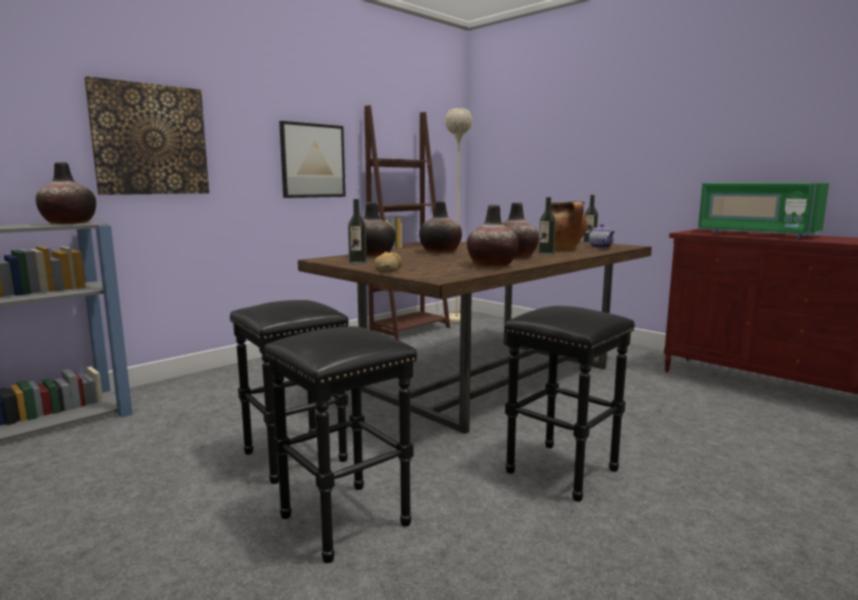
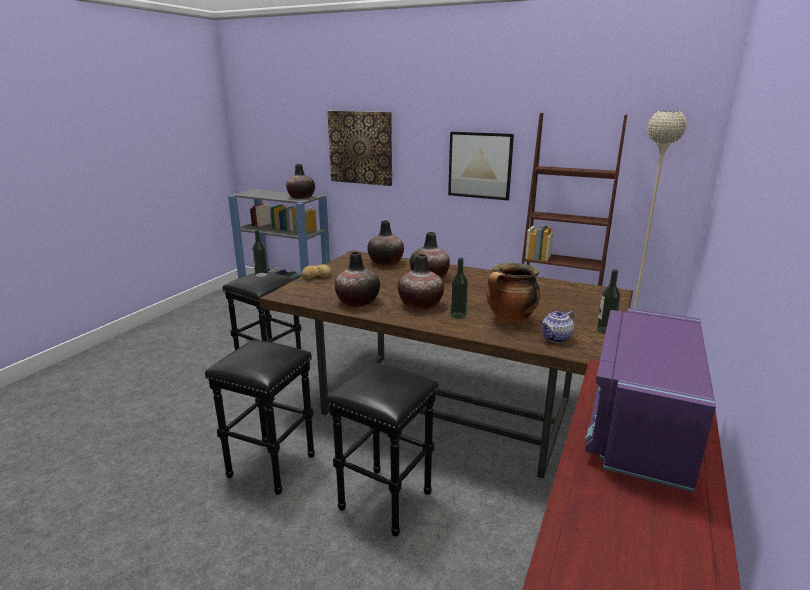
camera: 70 degrees right, 10 degrees up
(344, 522) = (200, 396): black stool -> black stool (383, 500)
(357, 263) = (343, 265): bottle -> bottle (261, 274)
(756, 234) = (640, 427): green microwave -> purple microwave

